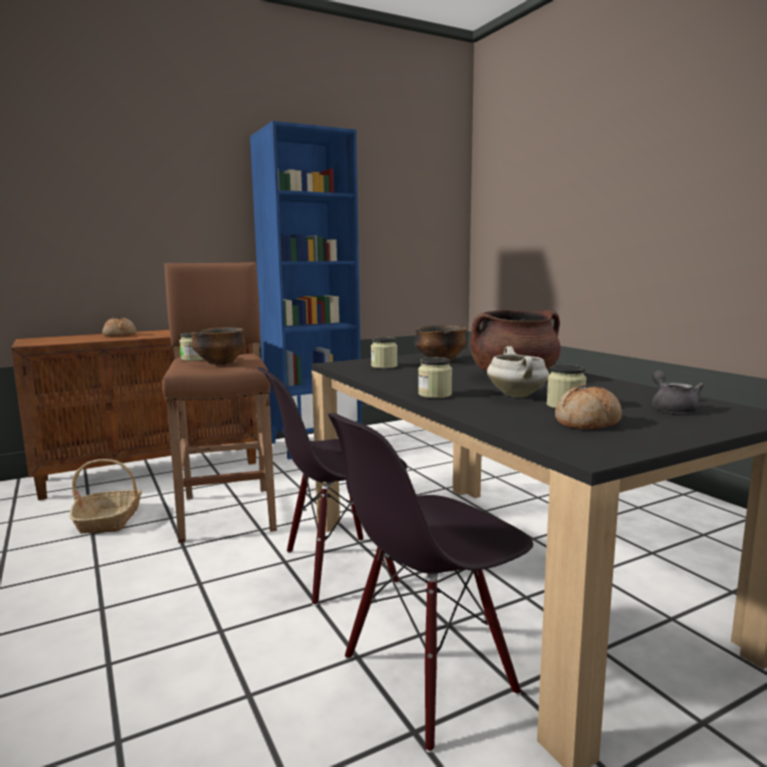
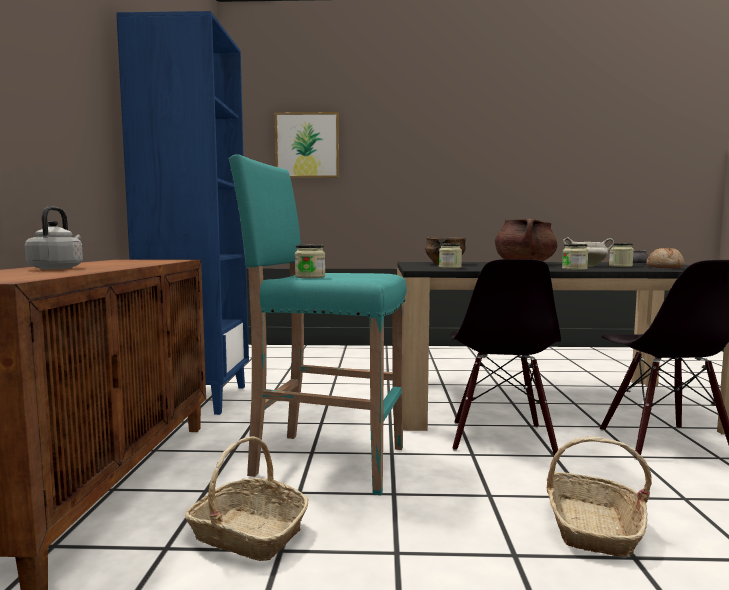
camera: 60 degrees left, 5 degrees down
(120, 335) = (58, 268): bread -> grey kettle
(158, 638) = (592, 527): none -> basket
(220, 363) = (360, 275): bowl -> none
(227, 512) = (326, 461): brown stool -> turquoise stool
(532, 192) = (307, 145): none -> picture

